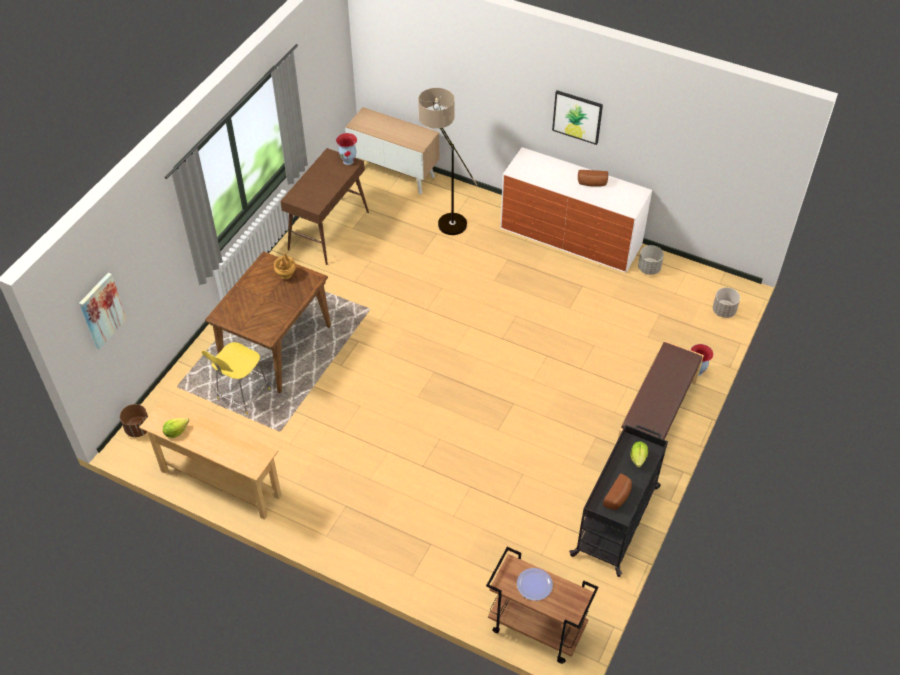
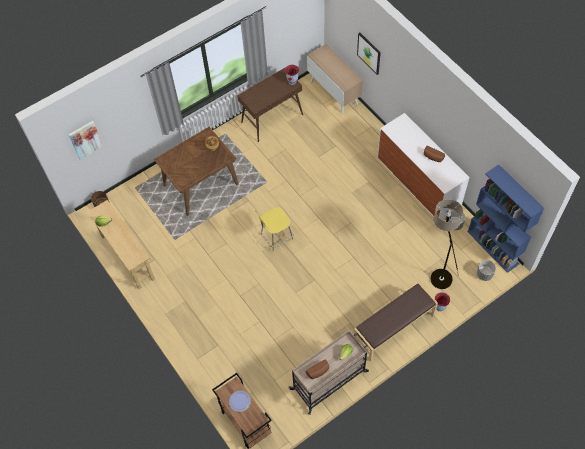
camera: 30 degrees right, 10 degrees up
(242, 395) = (166, 208): yellow chair -> yellow chair (276, 238)
(444, 218) = (346, 137): floor lamp -> floor lamp (438, 271)
(577, 116) = (434, 112): picture -> picture (369, 53)
(616, 520) = (330, 380): black cart -> beige cart
(713, 277) = (493, 247): none -> blue bookcase

